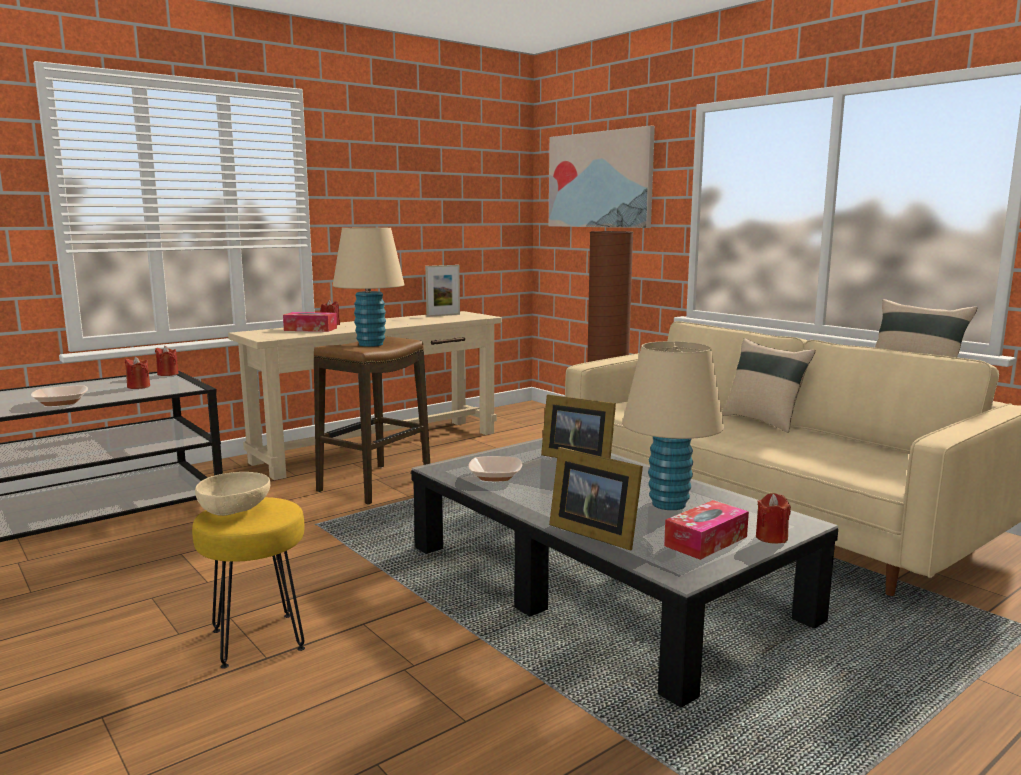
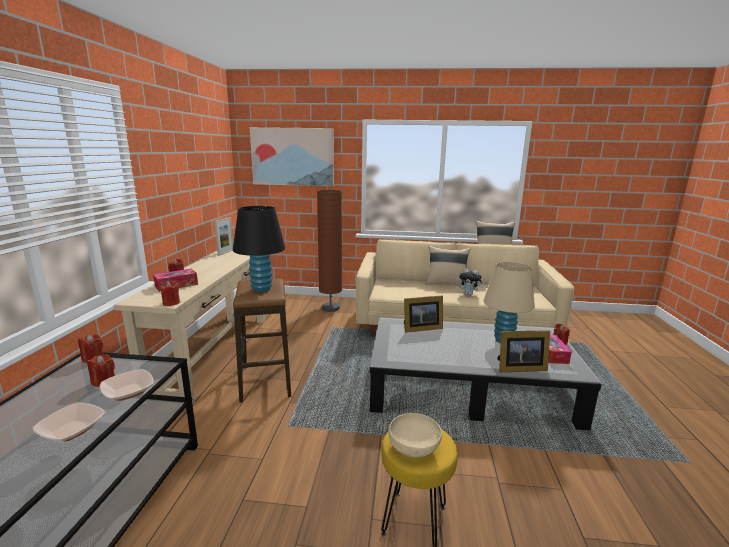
camera: 45 degrees left, 5 degrees up
(265, 338) = (171, 303): none -> red candle
(370, 344) = (261, 289): beige table lamp -> black table lamp
(495, 476) = (418, 354): bowl -> bowl (128, 392)
(763, 440) = (469, 294): none -> plush toy

